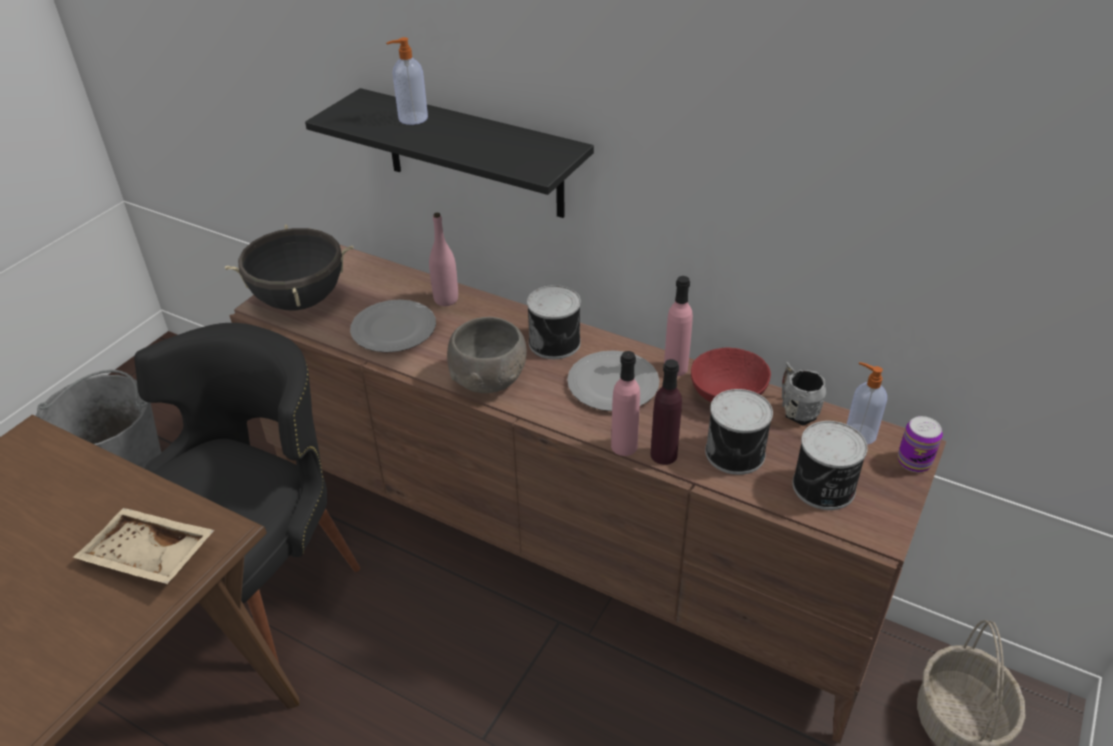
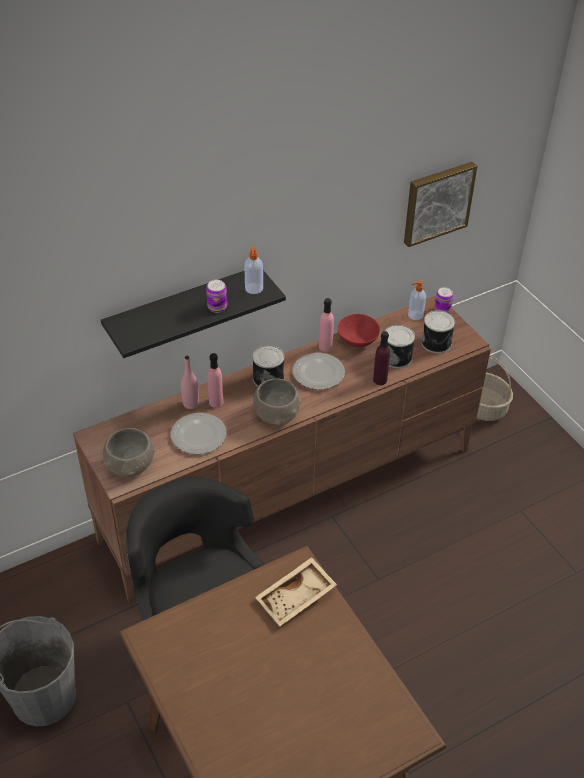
camera: 60 degrees left, 5 degrees up
(300, 301) = (131, 466): black cooking pot -> grey bowl
(412, 119) = (165, 313): soap dispenser -> soap dispenser (254, 289)
(463, 146) = (217, 307): none -> can
(624, 446) = (364, 390): pink bottle -> pink bottle (216, 402)
(796, 410) = (385, 324): grey mug -> none
(985, 235) = (437, 202): none -> picture

